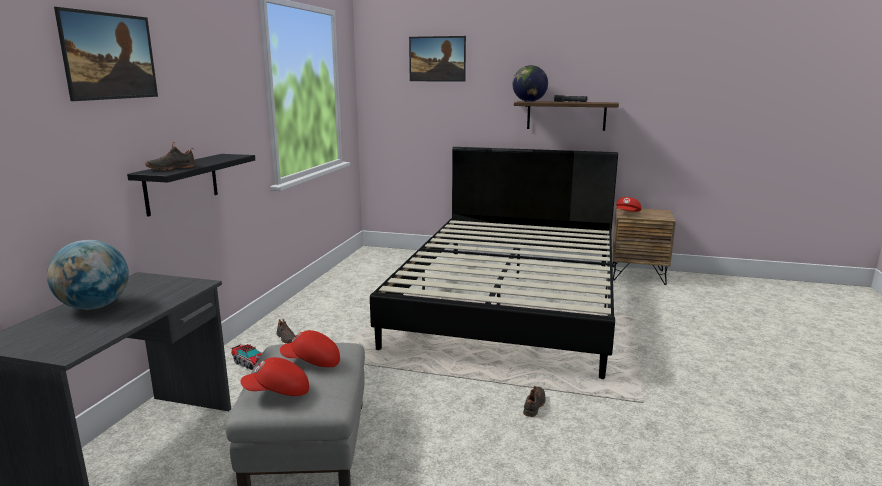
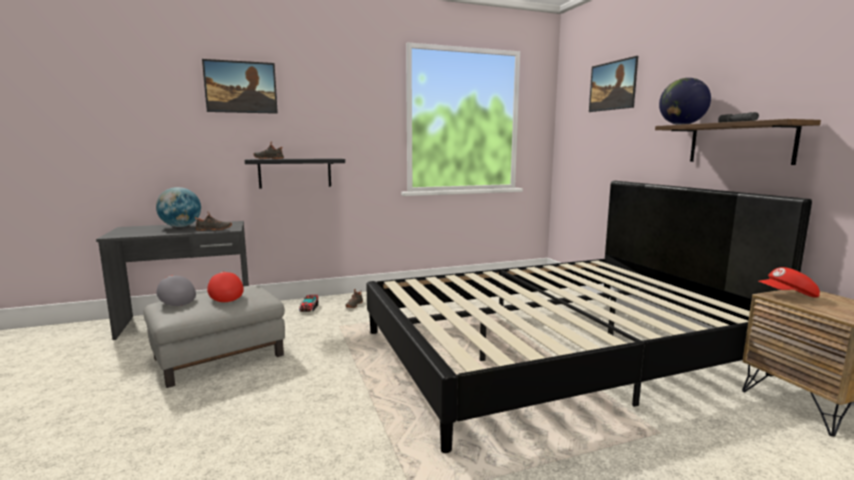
camera: 55 degrees right, 5 degrees down
(277, 392) = (175, 300): red cap -> grey cap
(535, 406) = (343, 426): black shoe -> black shoe (214, 229)

